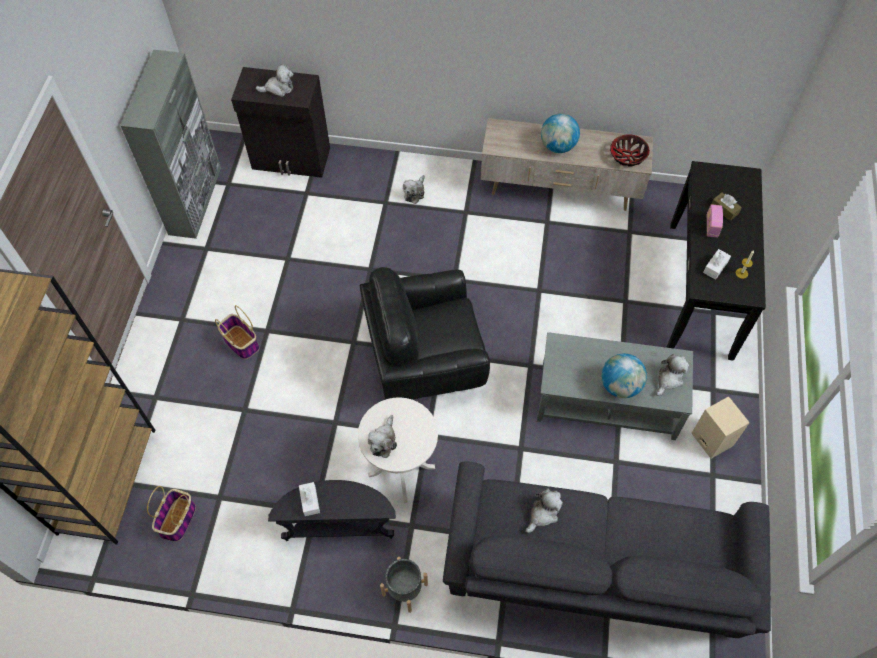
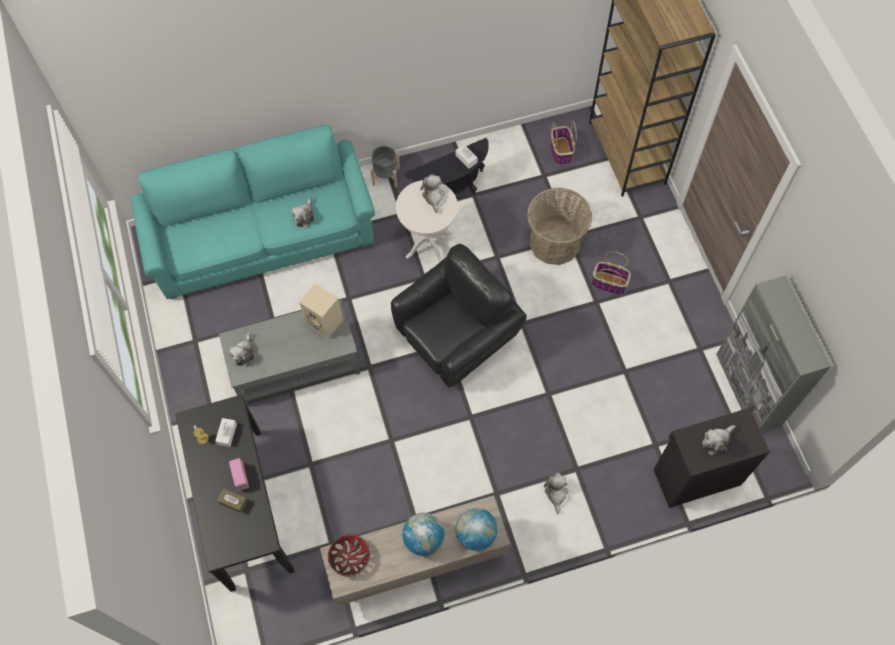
camera: 155 degrees right, 5 degrees up
(264, 410) = (555, 242): none -> basket
(593, 574) = (263, 236): grey sofa -> turquoise sofa
(620, 386) = (281, 331): globe -> globe (476, 534)
(711, 439) = (203, 369): beige speaker -> beige speaker (325, 322)

